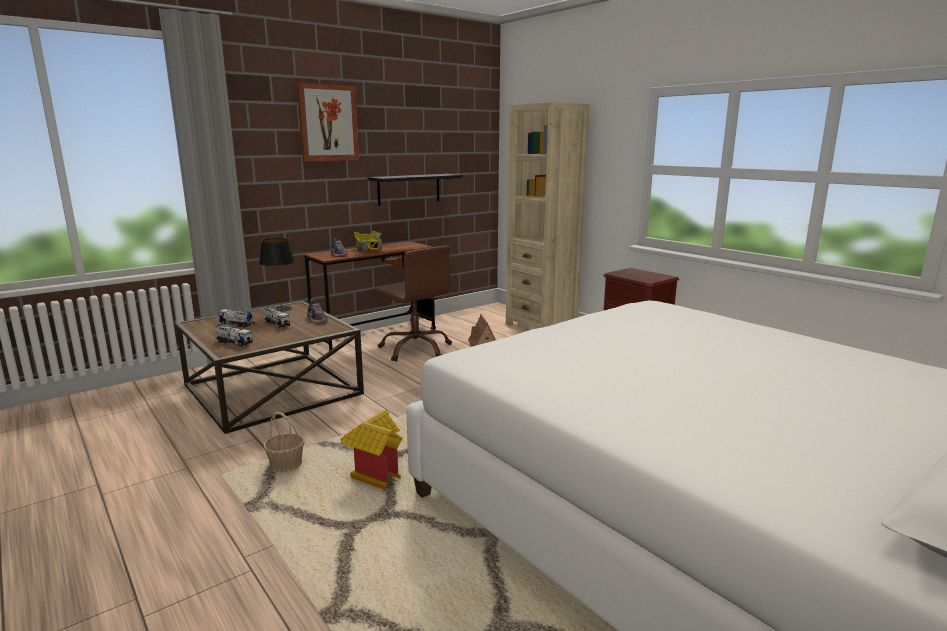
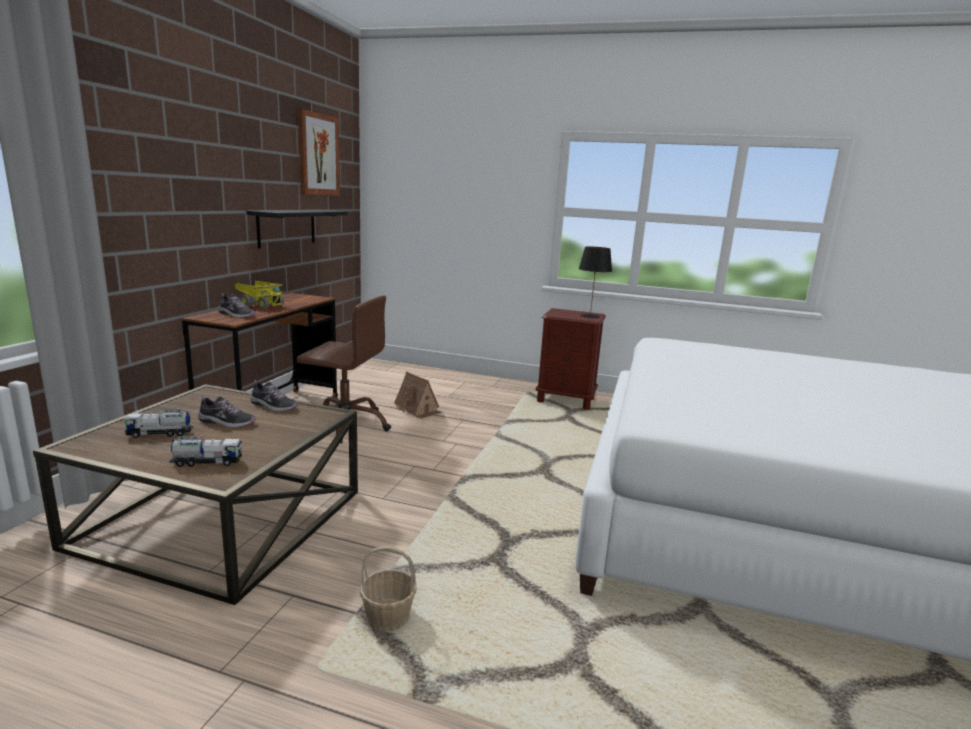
camera: 35 degrees left, 0 degrees up
(277, 324) = (226, 422): toy truck -> shoe
(282, 309) = (195, 400): black table lamp -> black table lamp (590, 316)
(328, 123) = (202, 132): picture -> picture (318, 155)
(374, 474) = (507, 588): toy house -> none
(541, 326) = (441, 377): beige bookcase -> none

